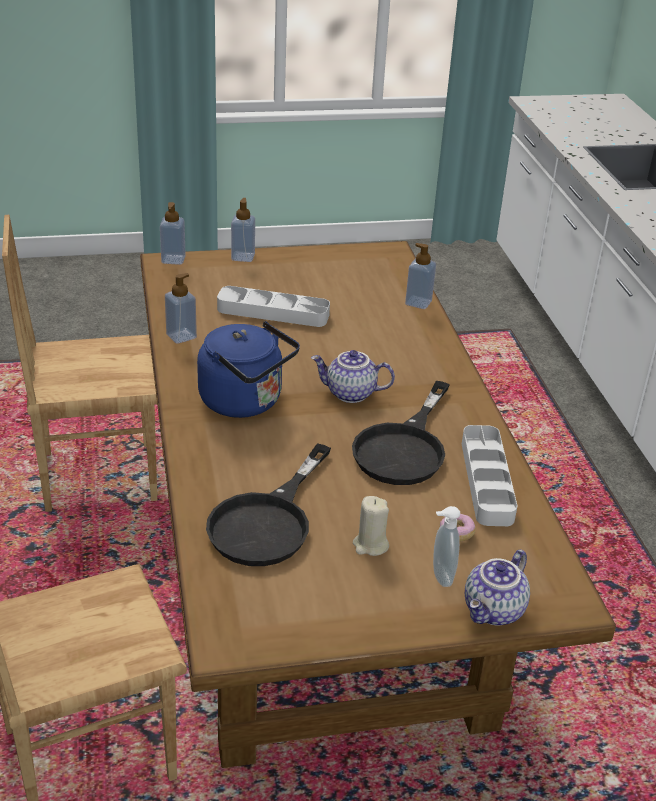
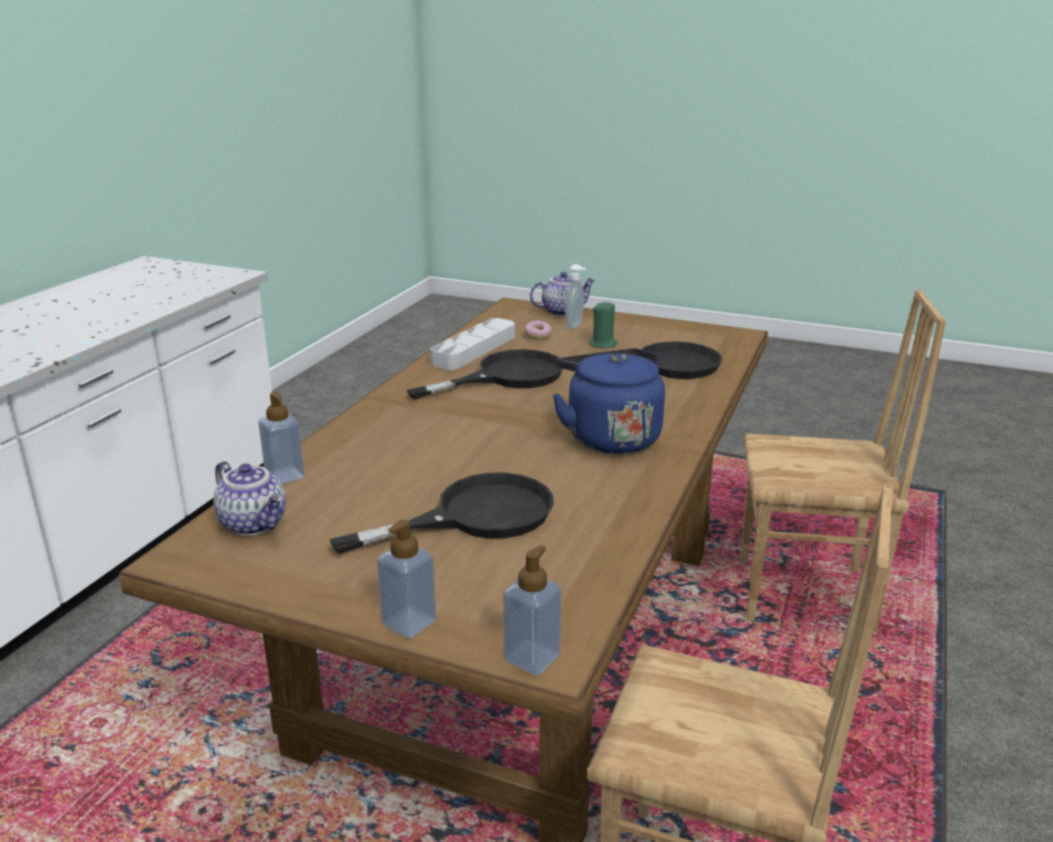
camera: 145 degrees left, 10 degrees down
(181, 336) = (624, 519): soap dispenser -> none
(273, 312) = (475, 516): grey tray -> black frying pan
(350, 394) = (499, 418): teapot -> teapot (255, 523)
(370, 545) = (603, 344): beige candle -> green candle

